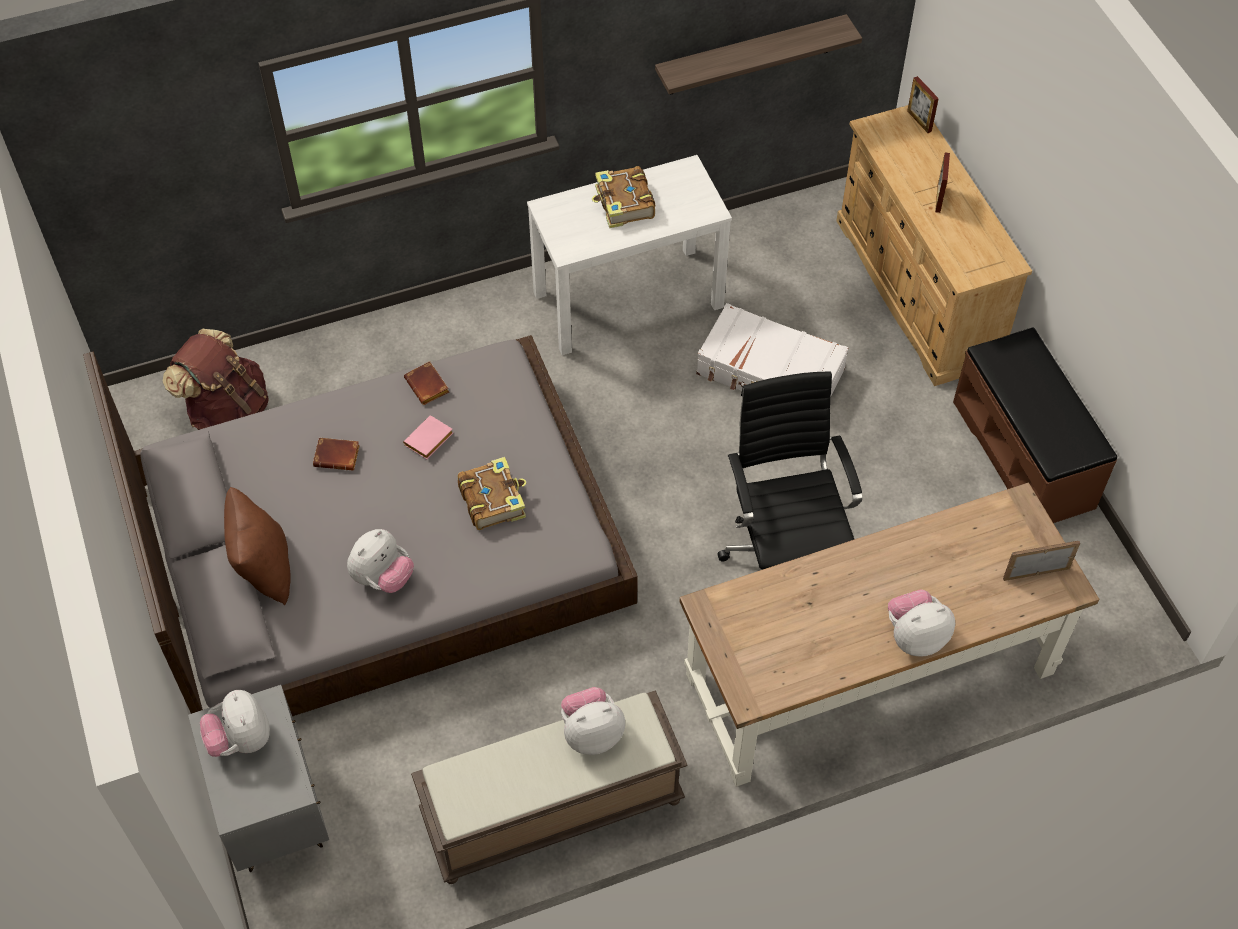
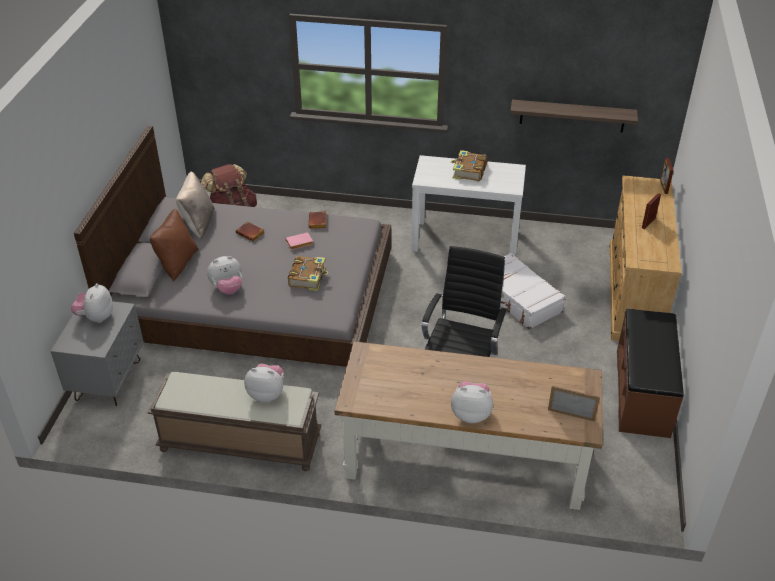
camera: 30 degrees right, 15 degrees down
(236, 476) = (198, 223): none -> beige pillow

